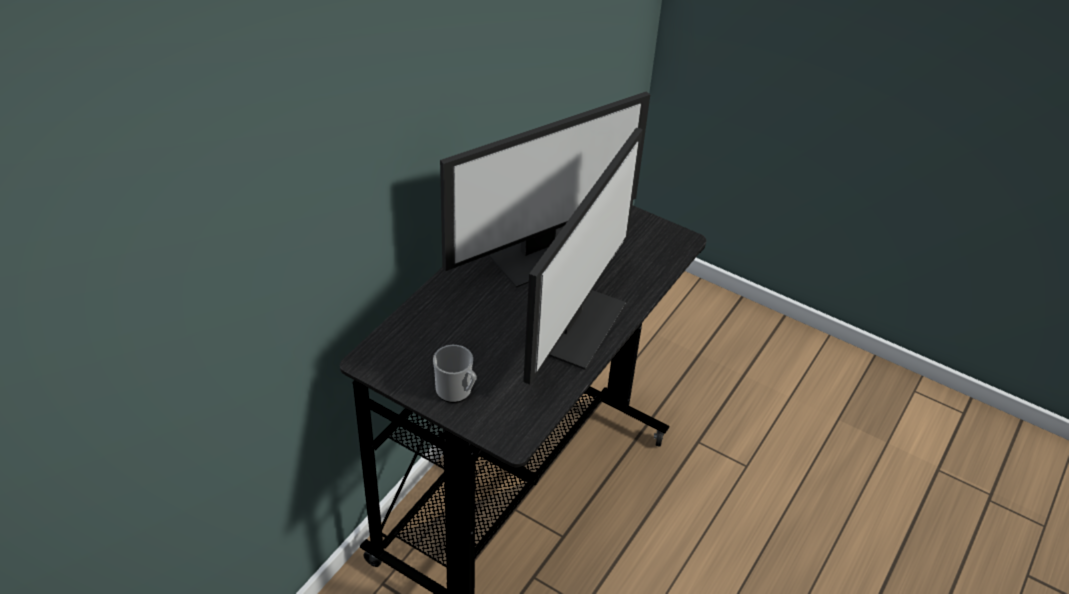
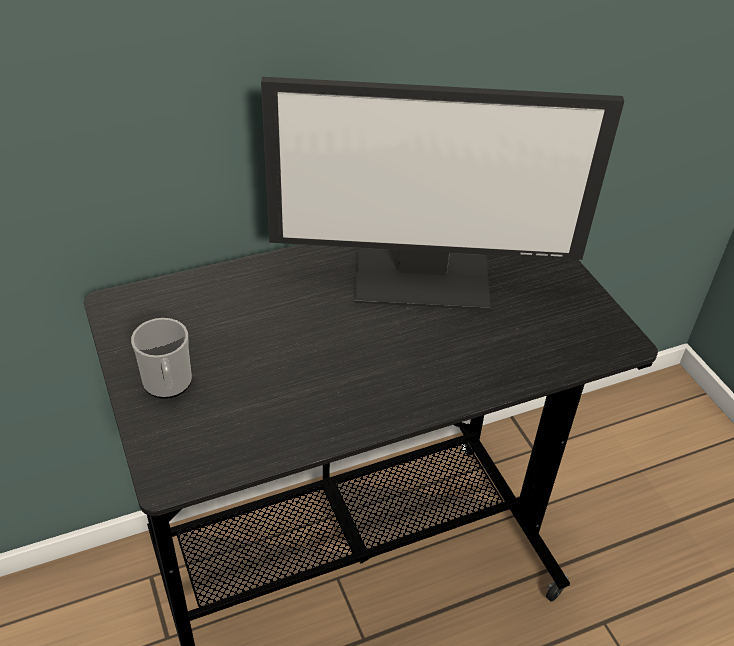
camera: 35 degrees right, 0 degrees up
(575, 323) = (384, 376): monitor -> none

